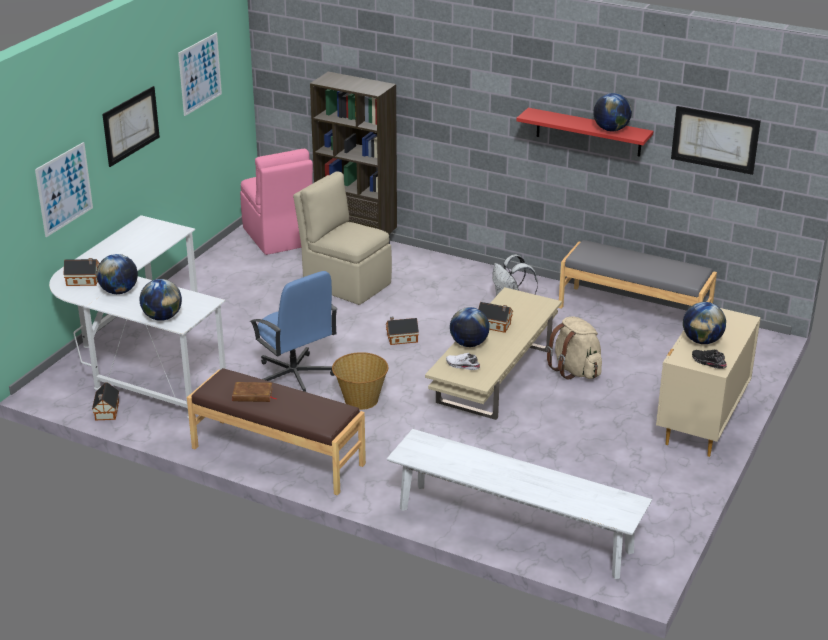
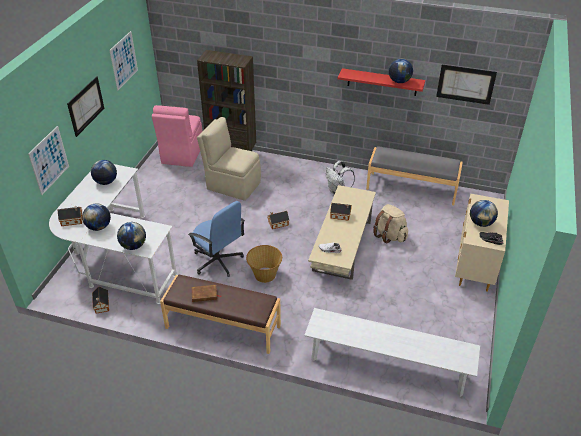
camera: 10 degrees left, 10 degrees up
(278, 237) = (182, 154): pink chair -> pink chair turned 45 degrees clockwise
(469, 344) = (329, 232): globe -> globe (106, 182)

